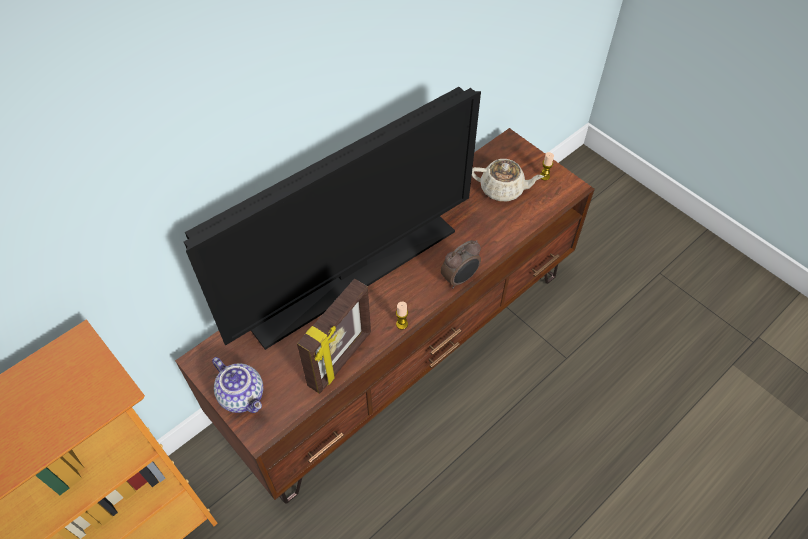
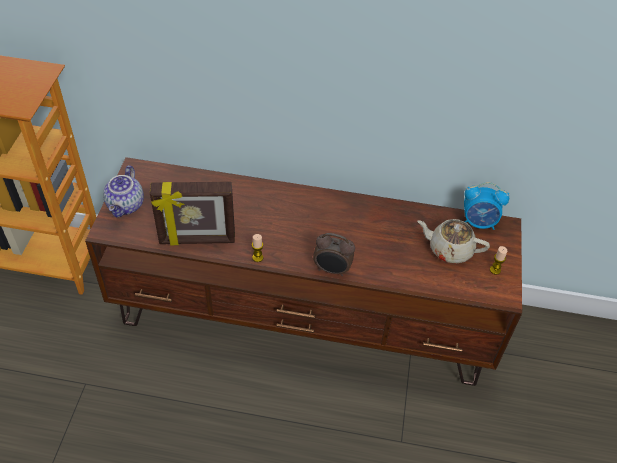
camera: 50 degrees right, 5 degrees down
(353, 274) = (275, 204): television -> none
(492, 154) = (478, 222): none -> alarm clock
(503, 189) = (449, 249): beige teapot -> beige teapot turned 135 degrees clockwise

